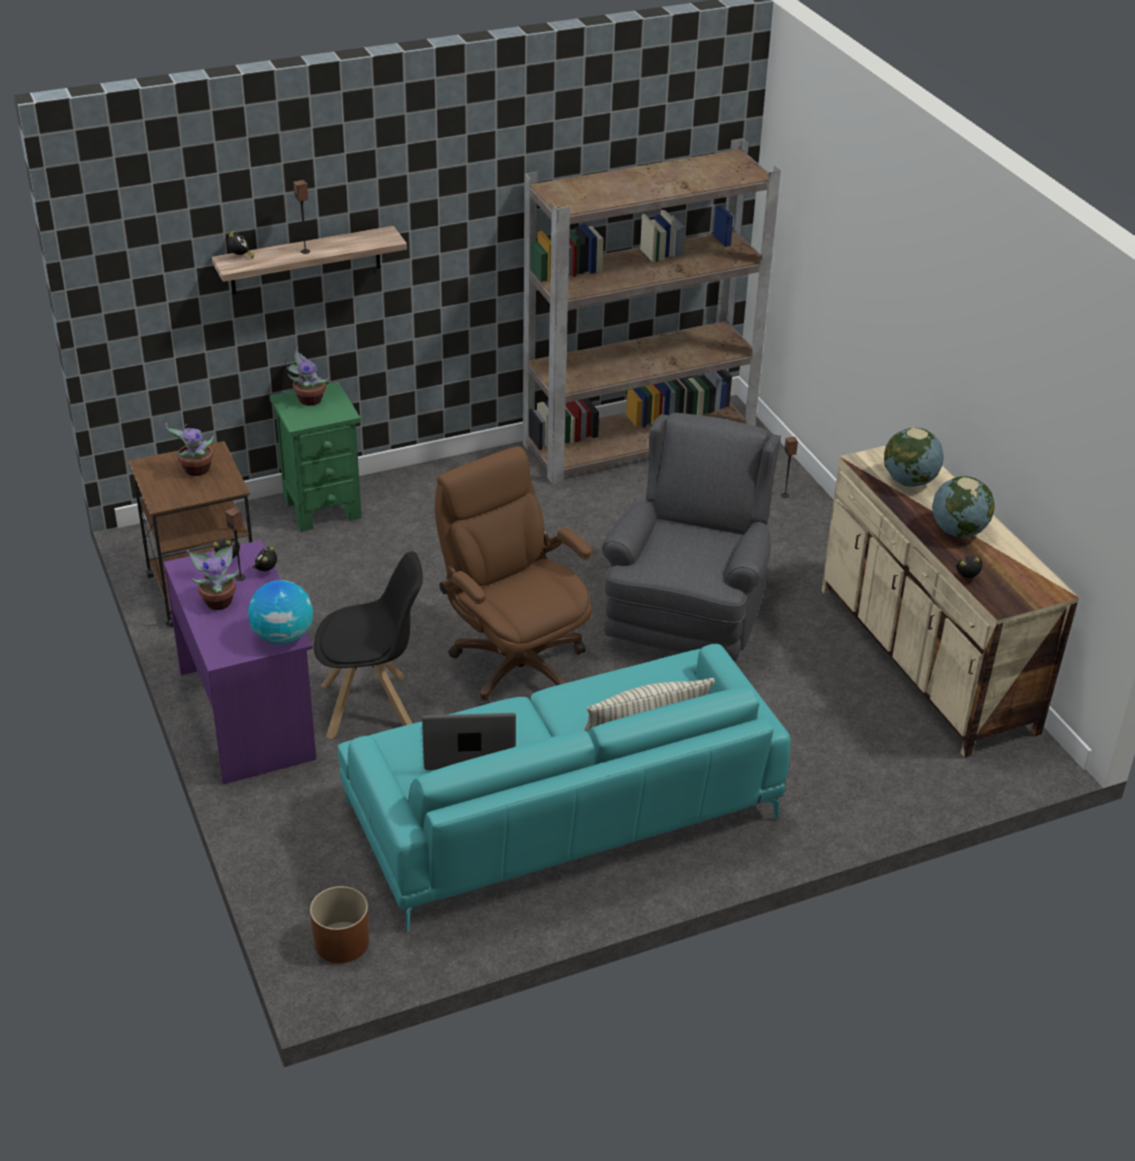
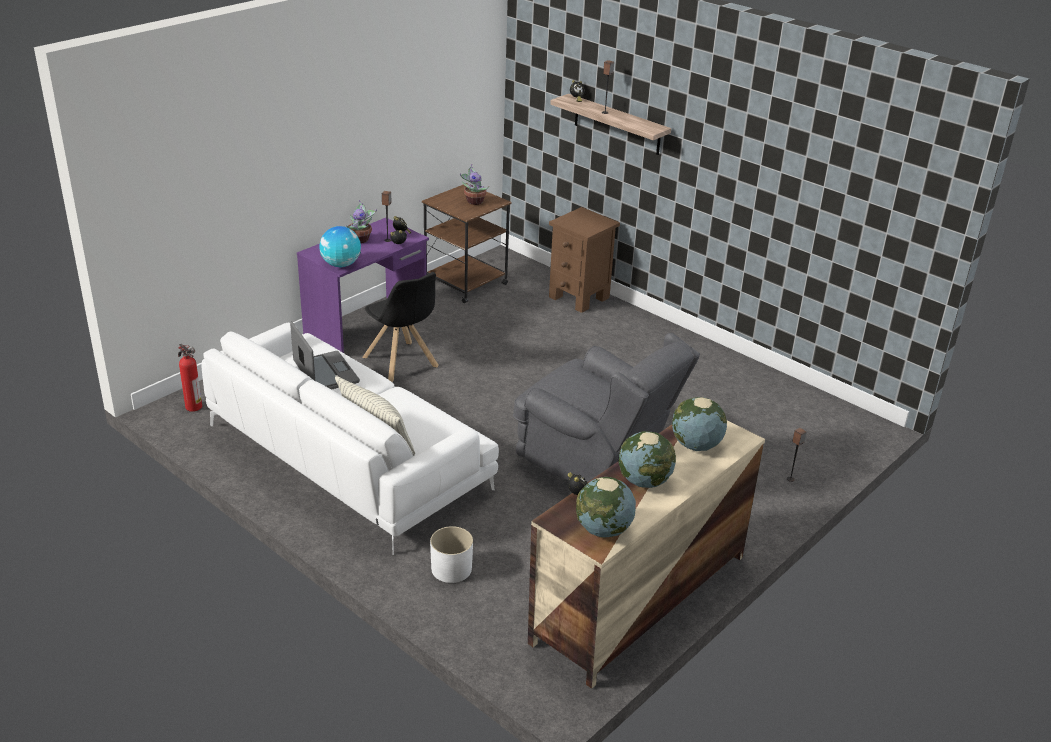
camera: 65 degrees right, 5 degrees down
(308, 399) = (589, 218): potted plant -> none
(323, 508) = (579, 298): green nightstand -> brown nightstand
(341, 942) = (193, 406): brown planter -> fire extinguisher
(514, 663) = (482, 403): brown office chair -> none
(563, 814) = (345, 458): turquoise sofa -> white sofa
(639, 441) = (785, 395): brown bookcase -> none
(688, 613) = (596, 463): grey armchair -> grey armchair turned 45 degrees clockwise
(823, 779) = (451, 569): none -> white planter
(1027, 580) = (603, 530): none -> globe

